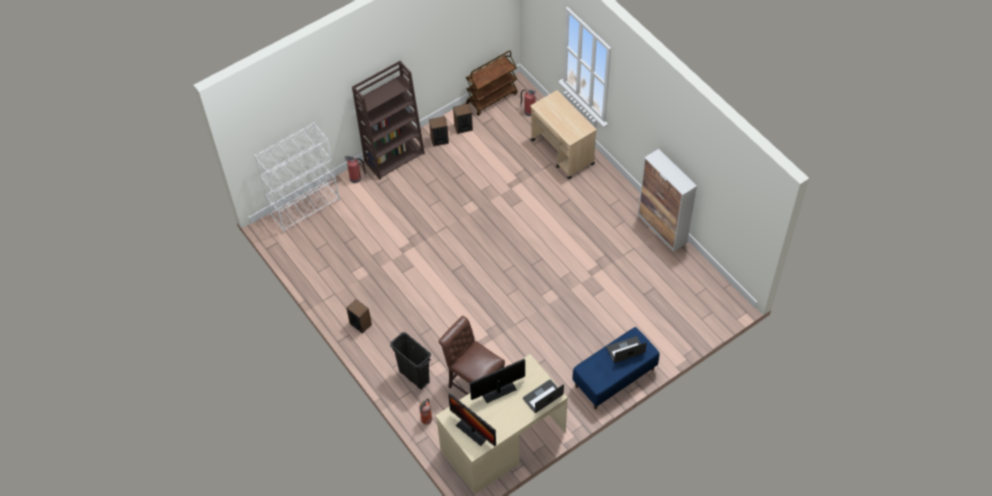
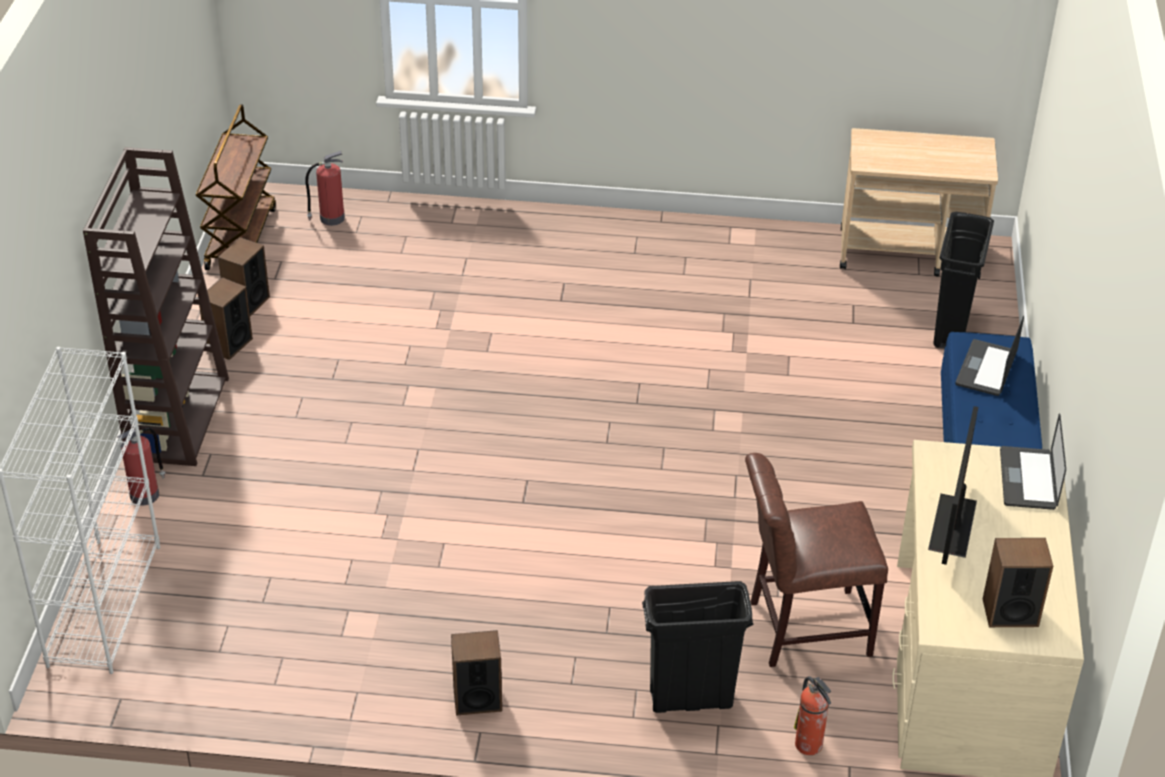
camera: 50 degrees left, 15 degrees down
(473, 430) = (1010, 612): monitor -> speaker
(562, 152) = (463, 235): beige cart -> beige cart (910, 254)
(662, 229) = (752, 231): cabinet -> none
(673, 325) = (951, 330): none -> black trash can

